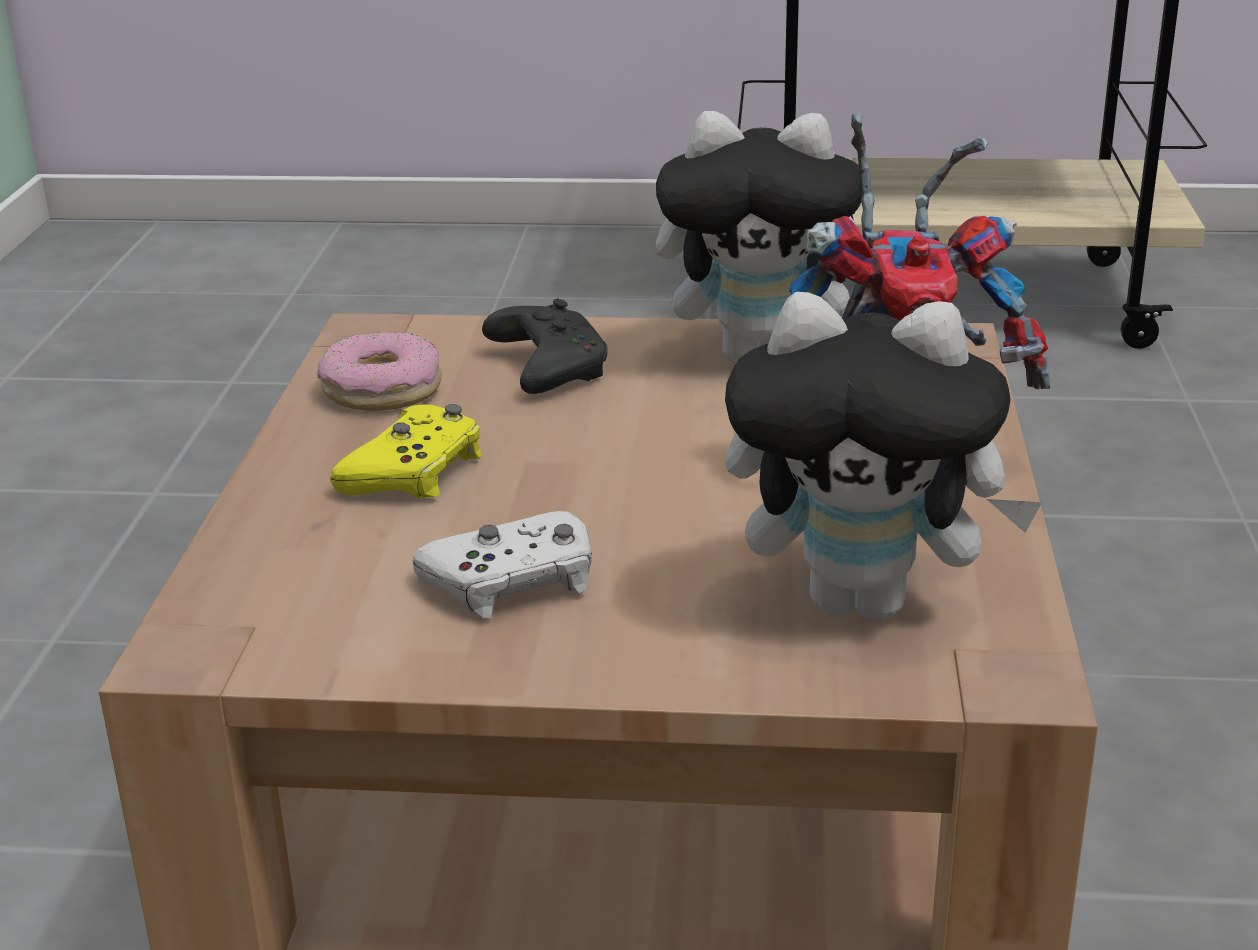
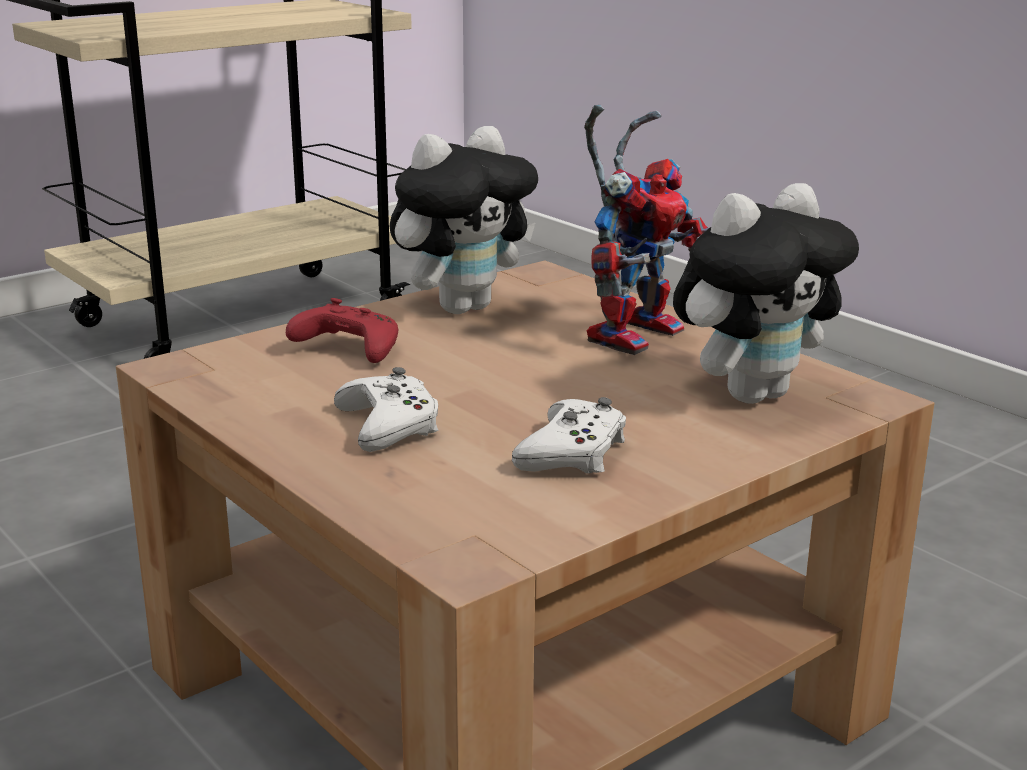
camera: 45 degrees left, 5 degrees down
(383, 390) = (263, 393): donut -> none
(415, 471) = (389, 425): yellow game controller -> white game controller
(546, 368) = (347, 350): black game controller -> red game controller

